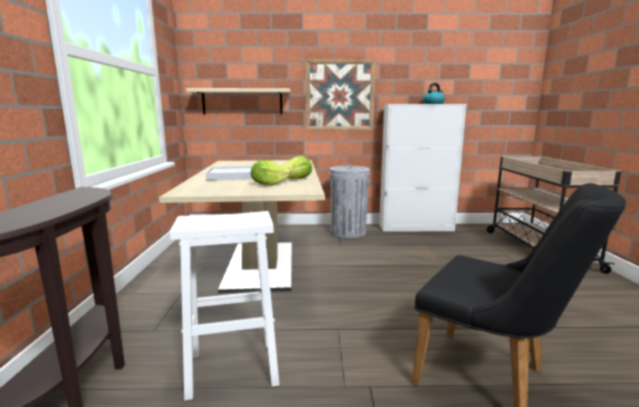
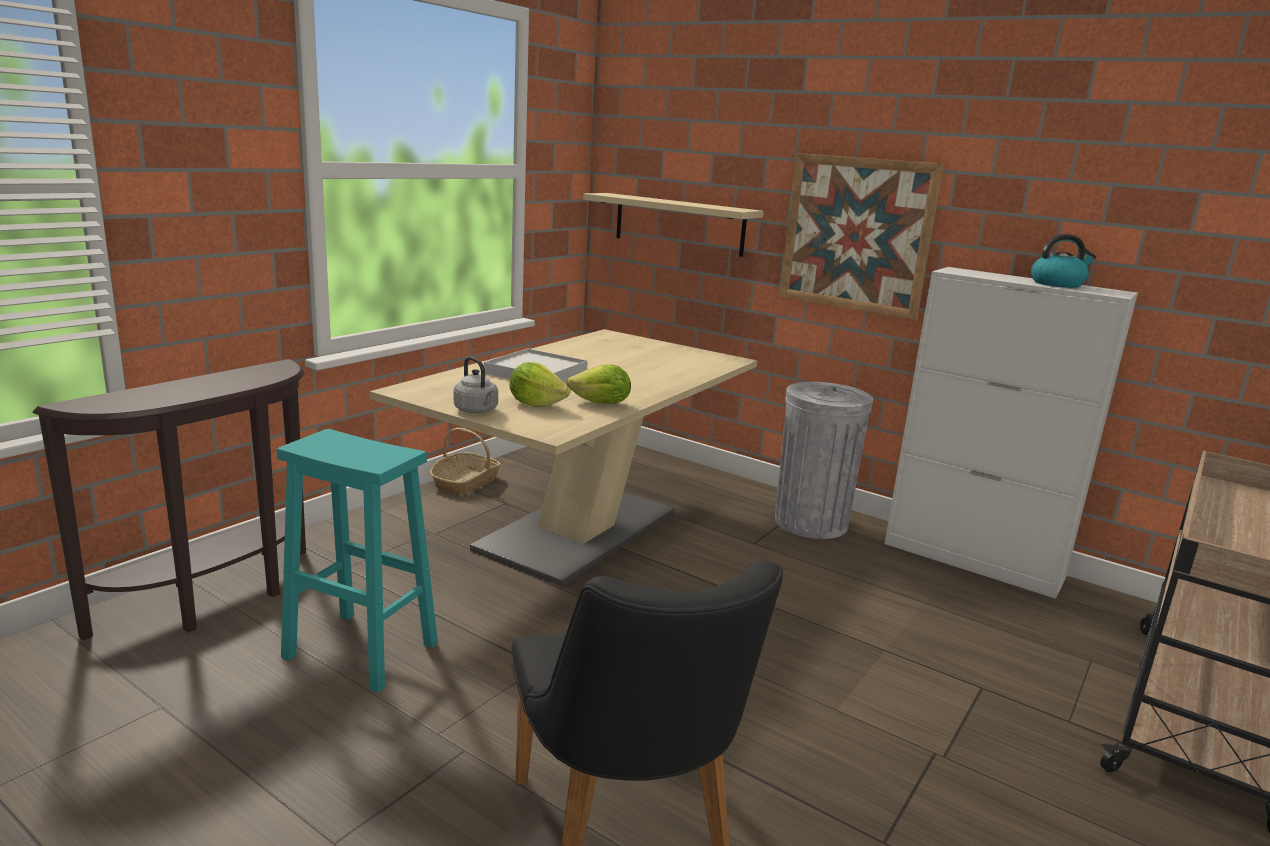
camera: 35 degrees right, 5 degrees up
(166, 264) = (465, 482): none -> basket
(231, 369) = (358, 650): white stool -> turquoise stool
(247, 192) = (477, 411): none -> grey kettle

